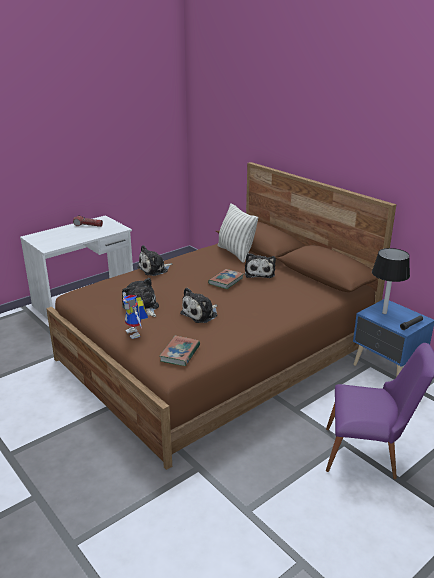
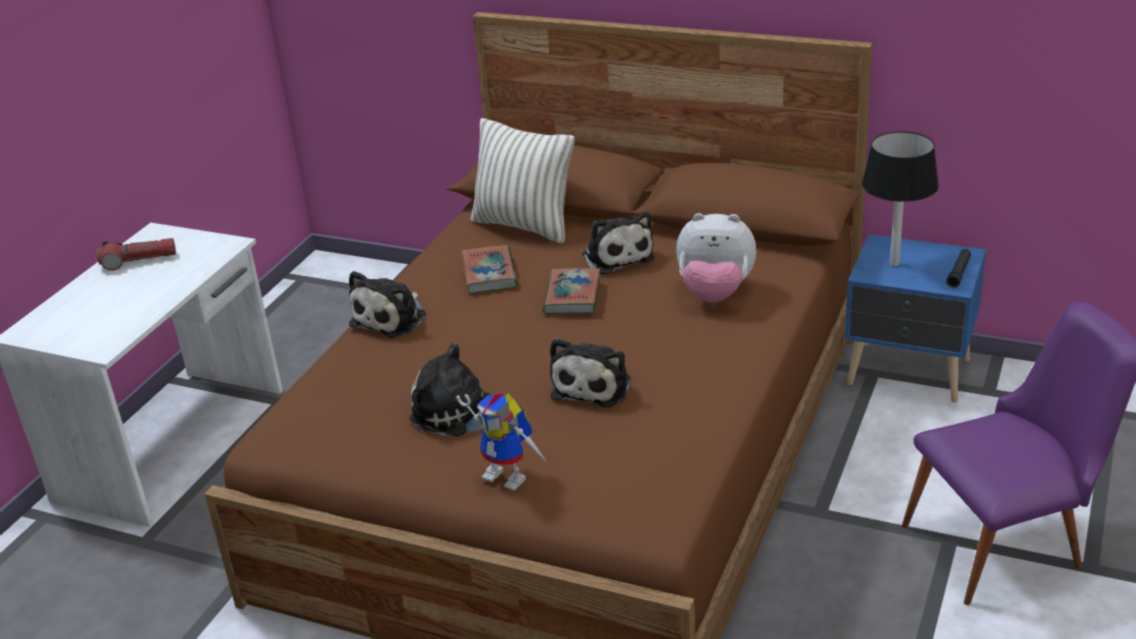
camera: 25 degrees left, 5 degrees up
(180, 353) = (641, 484): book -> book (489, 274)
(284, 297) = (715, 294): none -> plush toy

